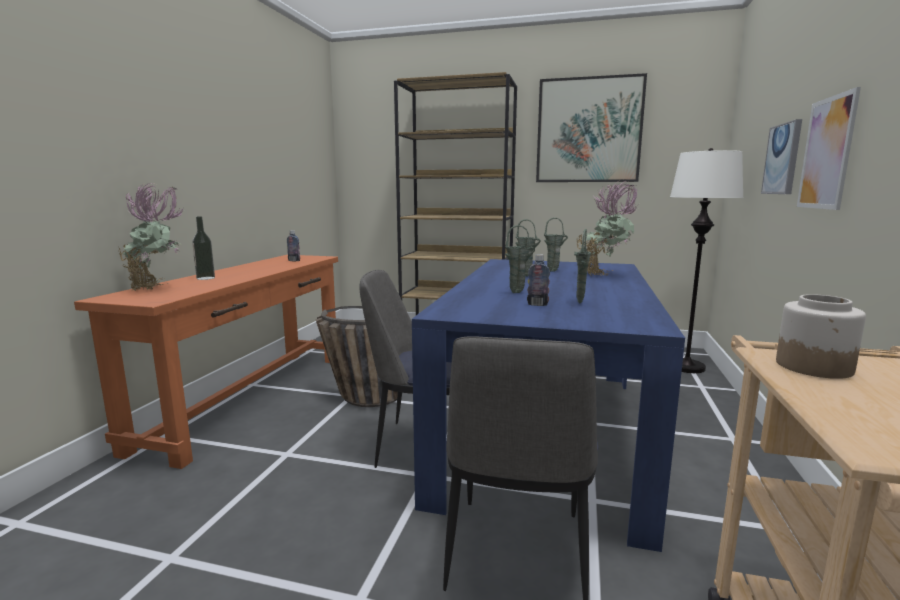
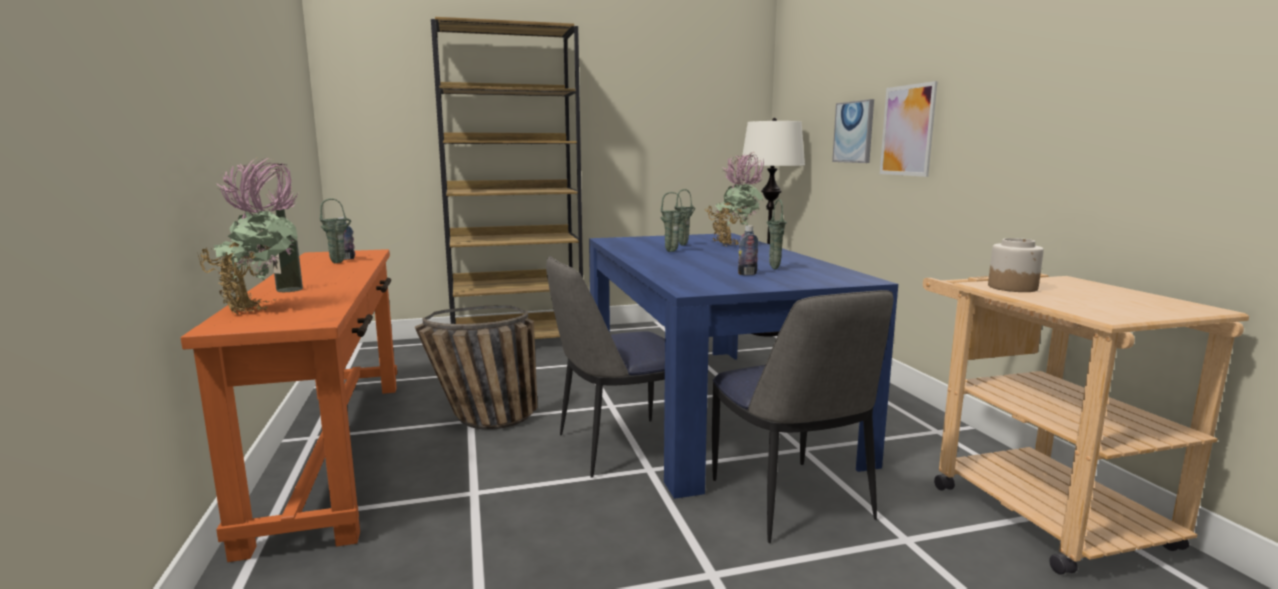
camera: 30 degrees left, 0 degrees up
(518, 293) = (706, 266): green vase -> green vase (339, 262)
(588, 131) = (645, 93): picture -> none

